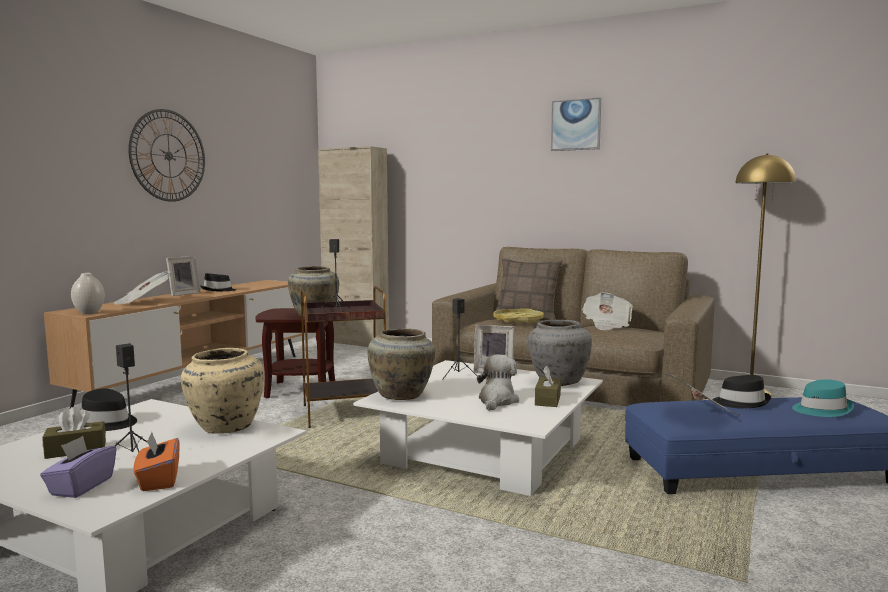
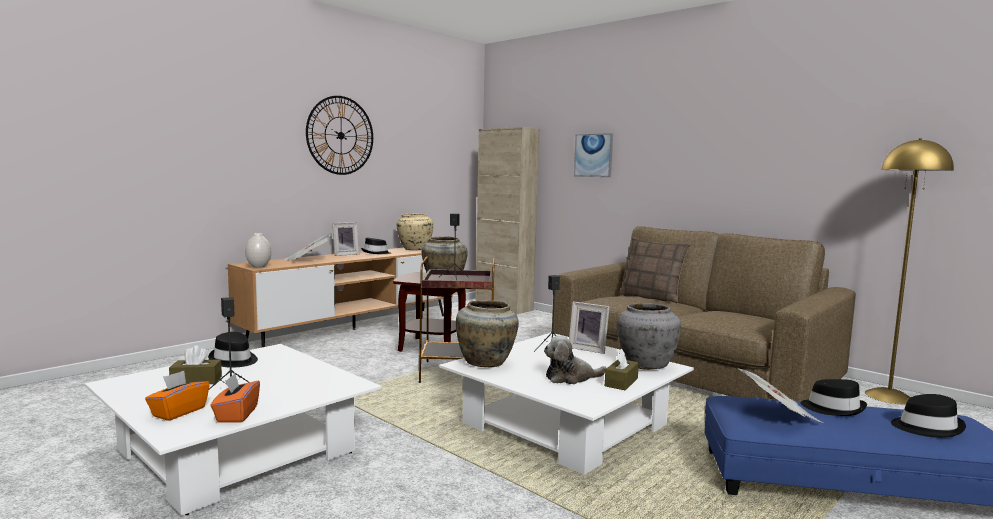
camera: 15 degrees right, 0 degrees up
(81, 486) = (178, 412): purple tissue box -> orange tissue box
(224, 426) = (318, 374): beige vase -> beige vase (414, 249)
(497, 401) = (570, 378): plush toy -> plush toy turned 135 degrees counterclockwise
(518, 320) = (635, 299): yellow tray -> none
(576, 125) = (717, 106): picture -> picture (593, 155)
(606, 325) = (723, 312): newspaper -> none
(821, 409) = (926, 427): turquoise hat -> black hat

